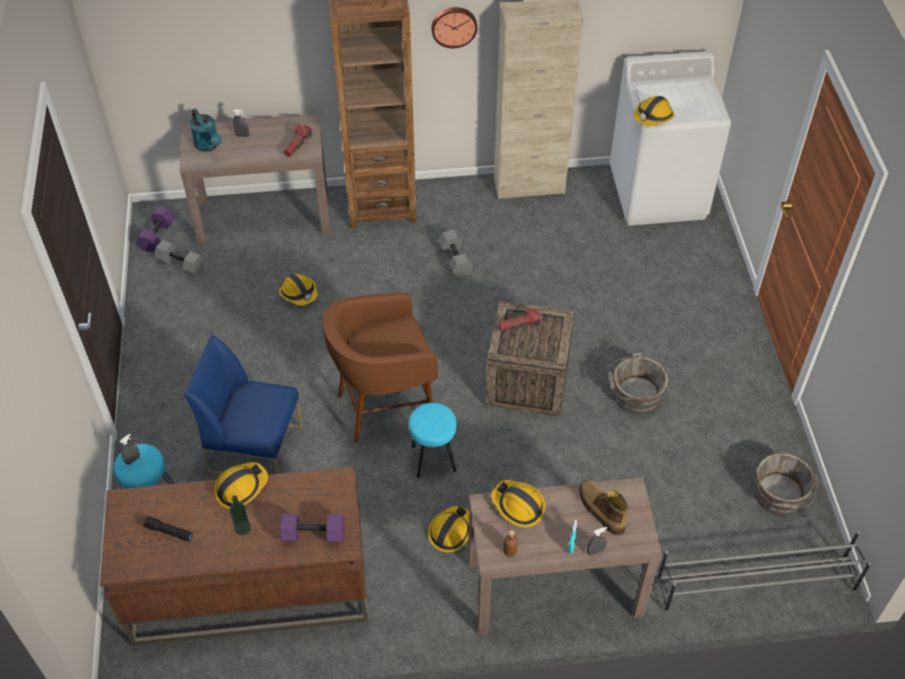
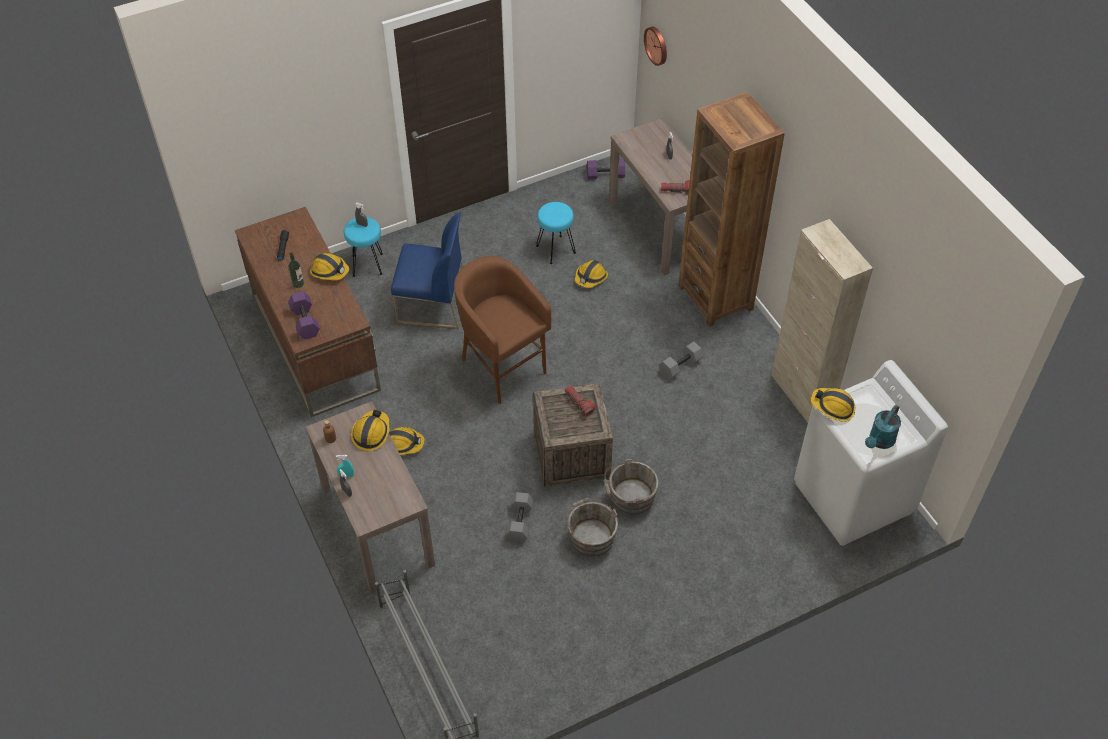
camera: 70 degrees right, 0 degrees up
(180, 265) = (583, 199): grey dumbbell -> grey dumbbell (519, 522)
(209, 146) = (647, 142): turquoise watering can -> turquoise watering can (879, 441)
(256, 449) = (432, 304): blue chair -> blue chair turned 105 degrees clockwise
(433, 459) = (466, 413): turquoise stool -> turquoise stool (555, 249)
(454, 26) = (806, 209): wall clock -> wall clock (657, 45)
(600, 510) = (385, 486): boot -> none
(779, 497) = (526, 673): grey bucket -> grey bucket (629, 497)

